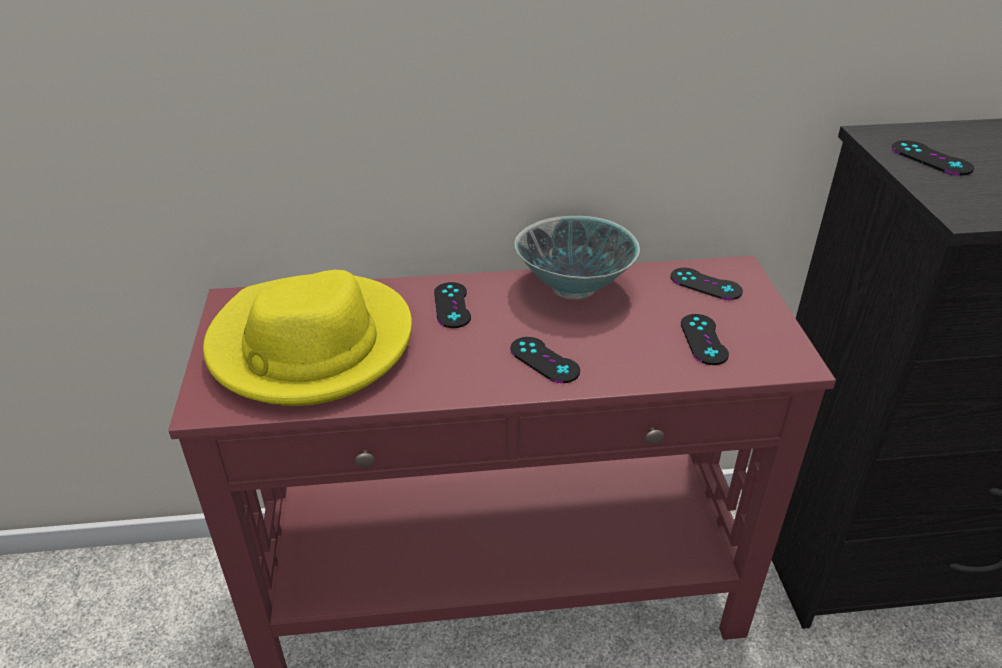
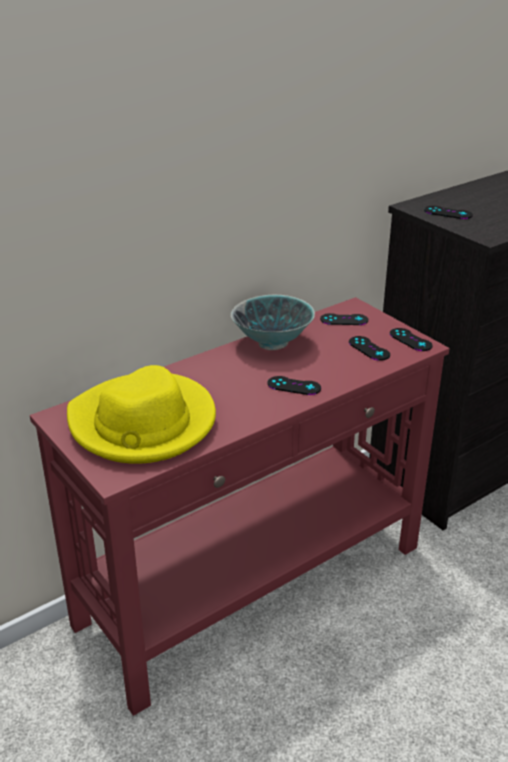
camera: 30 degrees left, 5 degrees down
(452, 305) = (209, 374): black game controller -> black game controller (410, 340)

